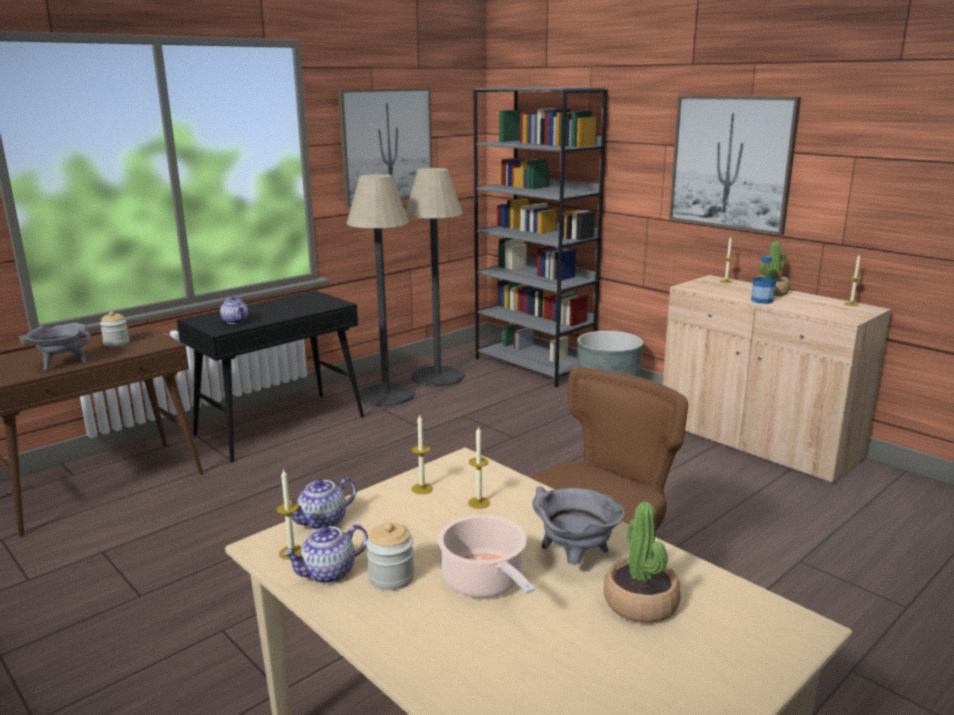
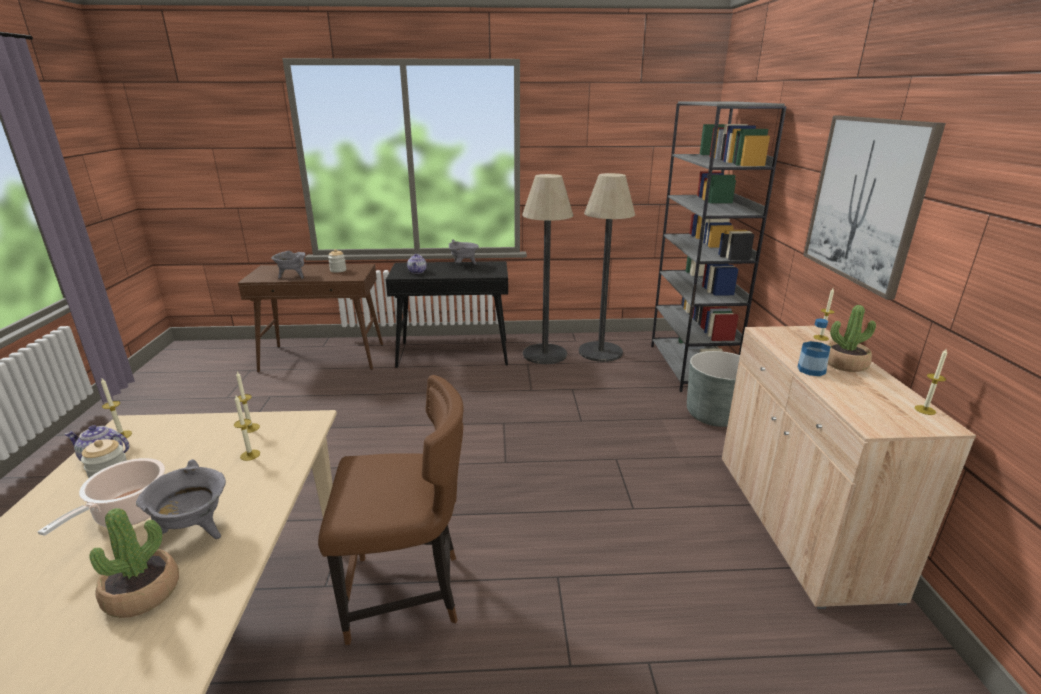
camera: 40 degrees right, 5 degrees up
(277, 304) = (463, 265): none -> grey cooking pot
(323, 522) = (170, 424): teapot -> none
(387, 145) = (597, 150): picture -> none

